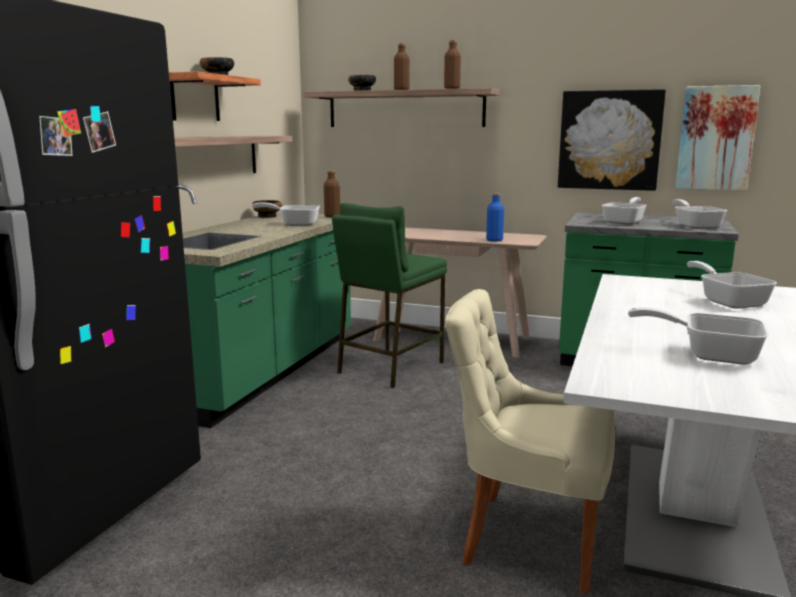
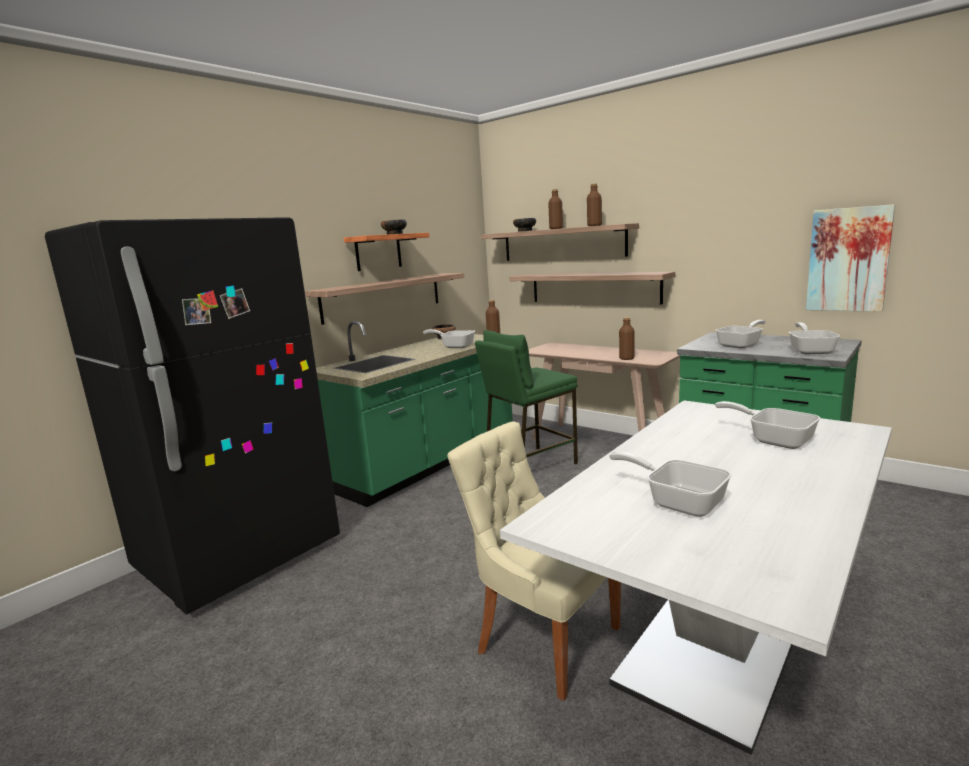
camera: 20 degrees right, 0 degrees up
(442, 162) = (593, 287): none -> shelf
(494, 240) = (626, 358): blue bottle -> brown bottle
(609, 140) = (740, 265): picture -> none
(729, 301) = (774, 439): frying pan -> frying pan turned 45 degrees counterclockwise

